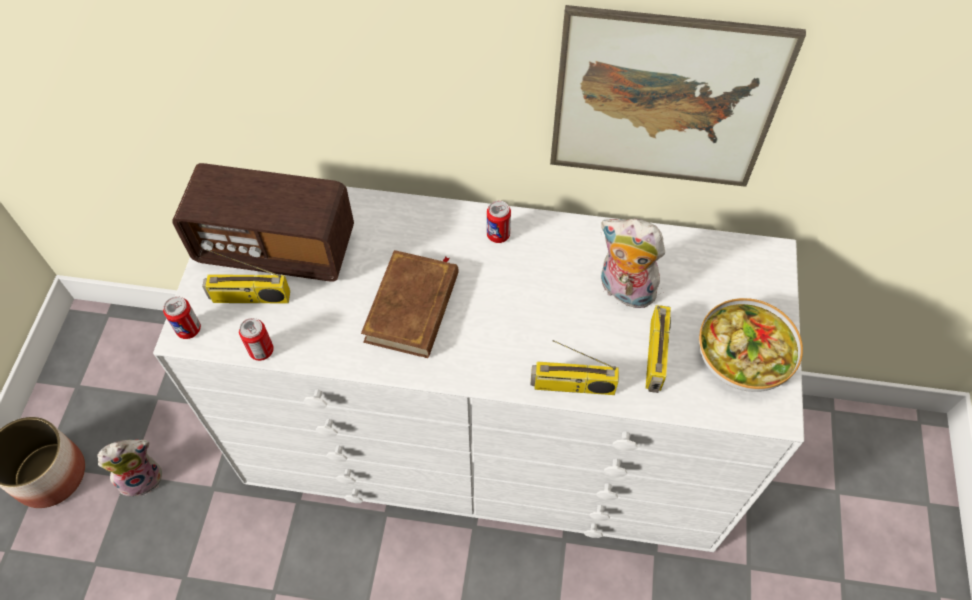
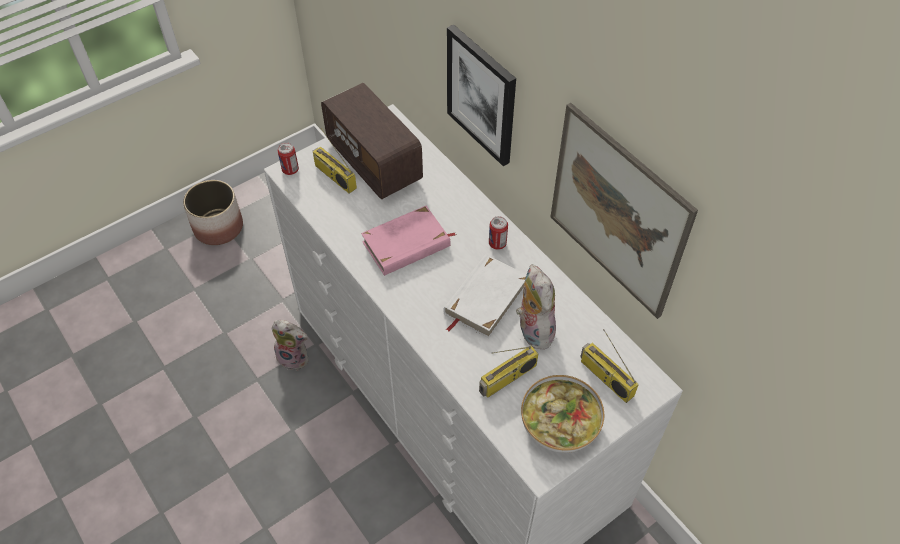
camera: 45 degrees right, 5 degrees down
(142, 477) = (256, 265): plush toy -> plush toy (295, 357)
(261, 350) = (310, 206): can -> none
(391, 77) = (482, 95): none -> picture
(413, 307) = (406, 244): brown book -> pink book
(550, 298) = (485, 299): none -> white book
(572, 386) = (441, 353): radio -> radio (605, 378)

